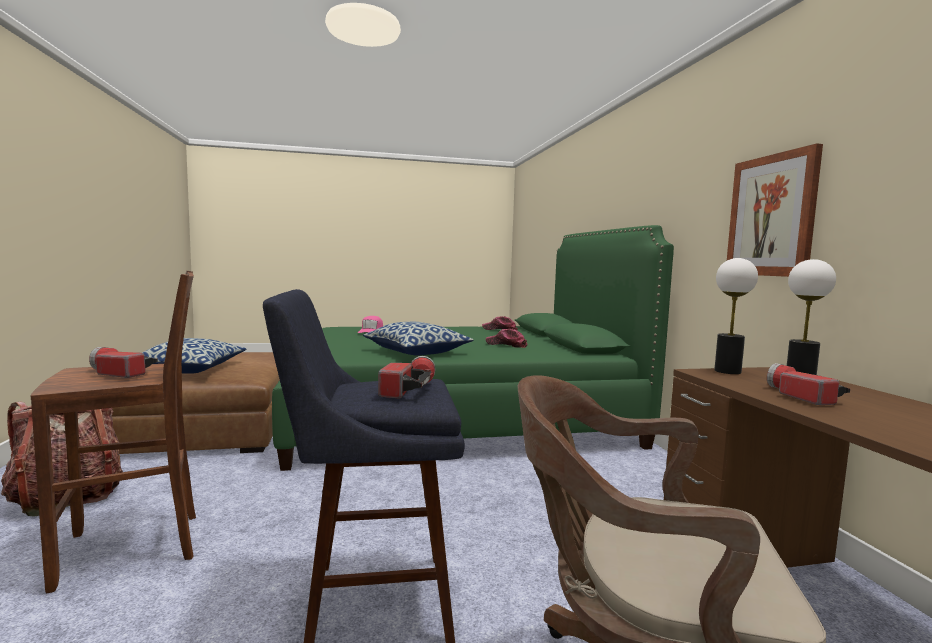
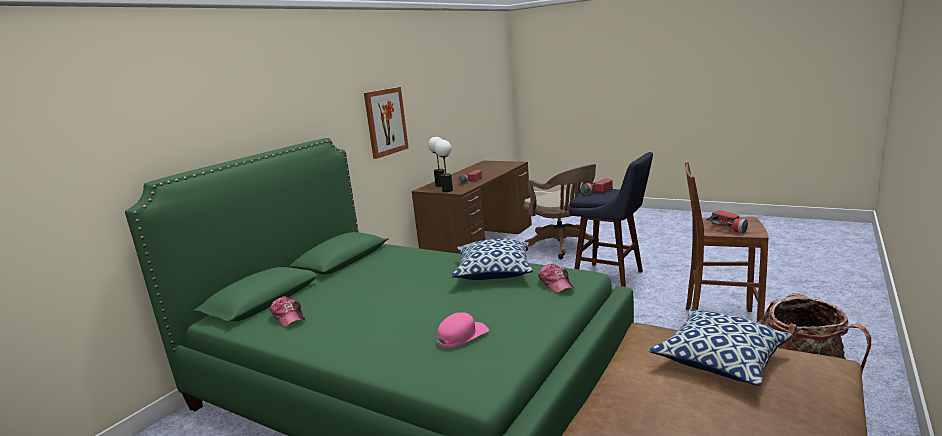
camera: 135 degrees left, 10 degrees up
(506, 345) = (391, 272): cap -> cap (556, 284)

